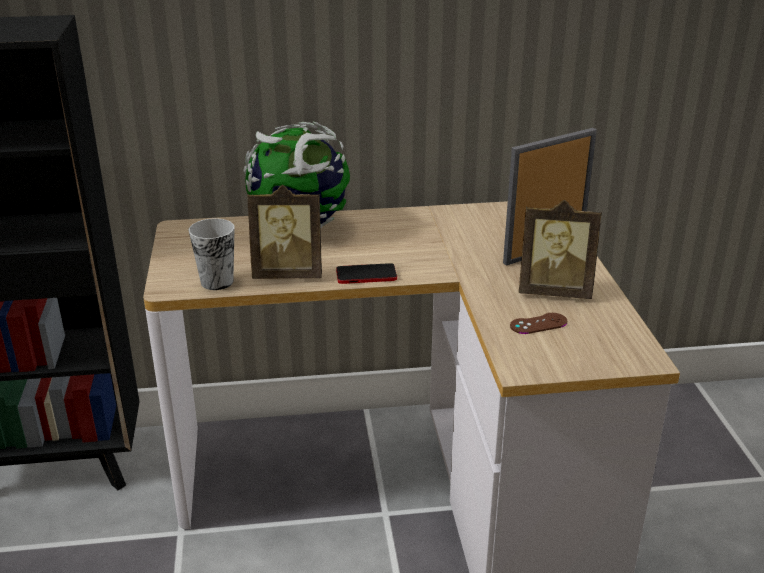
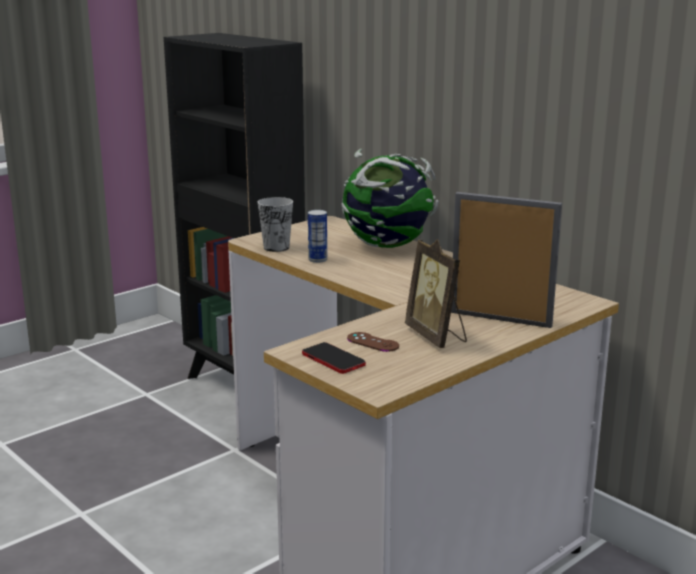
camera: 55 degrees right, 10 degrees down
(288, 274) = (317, 260): picture frame -> can
(366, 275) = (354, 278): phone -> phone (333, 359)

